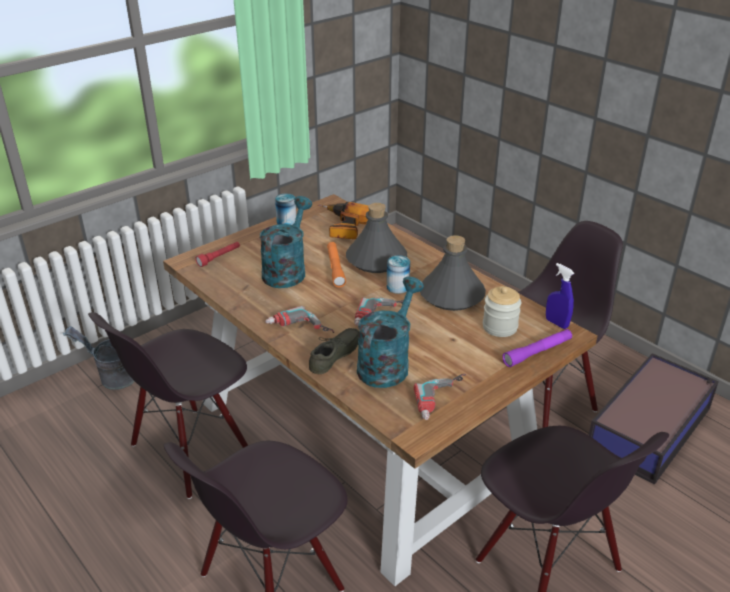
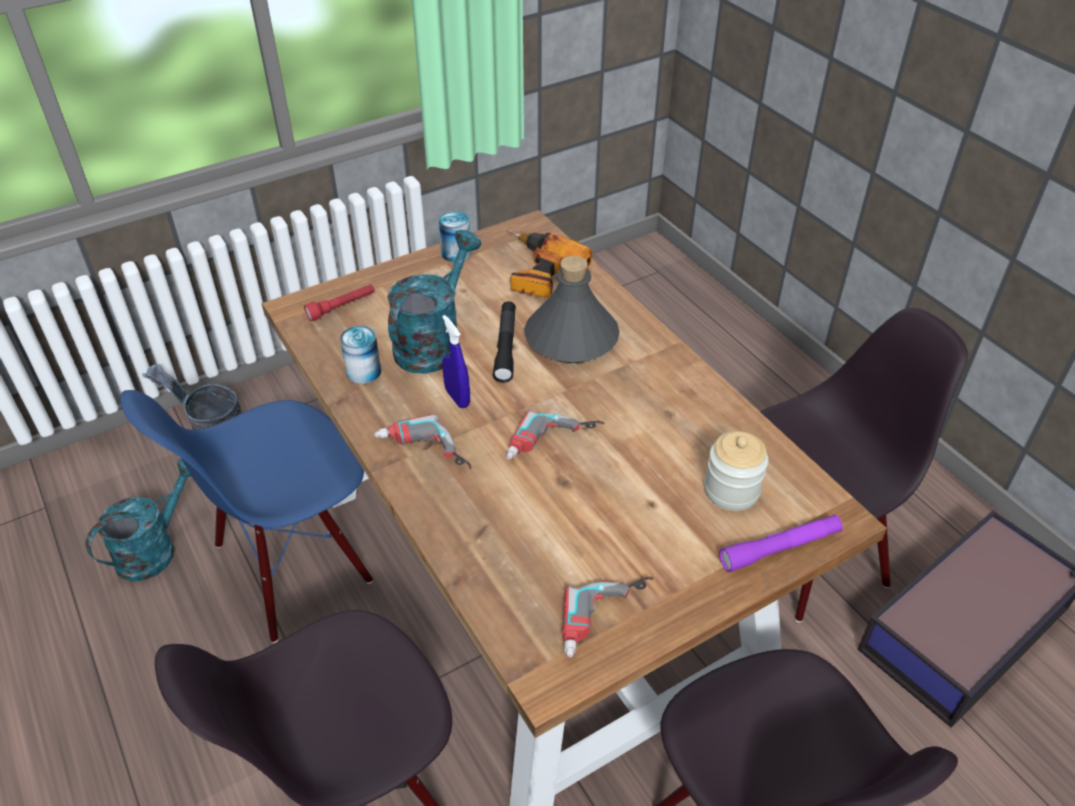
camera: 10 degrees right, 10 degrees up
(190, 451) = (292, 566): black chair -> blue chair
(335, 268) = (506, 347): orange flashlight -> black flashlight
(337, 356) = (466, 511): grey shoe -> none
(387, 363) = (538, 535): turquoise watering can -> turquoise watering can (155, 548)
(398, 287) = (591, 393): can -> can (364, 372)
(451, 296) = (670, 420): grey bottle -> none
(556, 323) = (825, 495): blue spray bottle -> blue spray bottle (457, 398)

